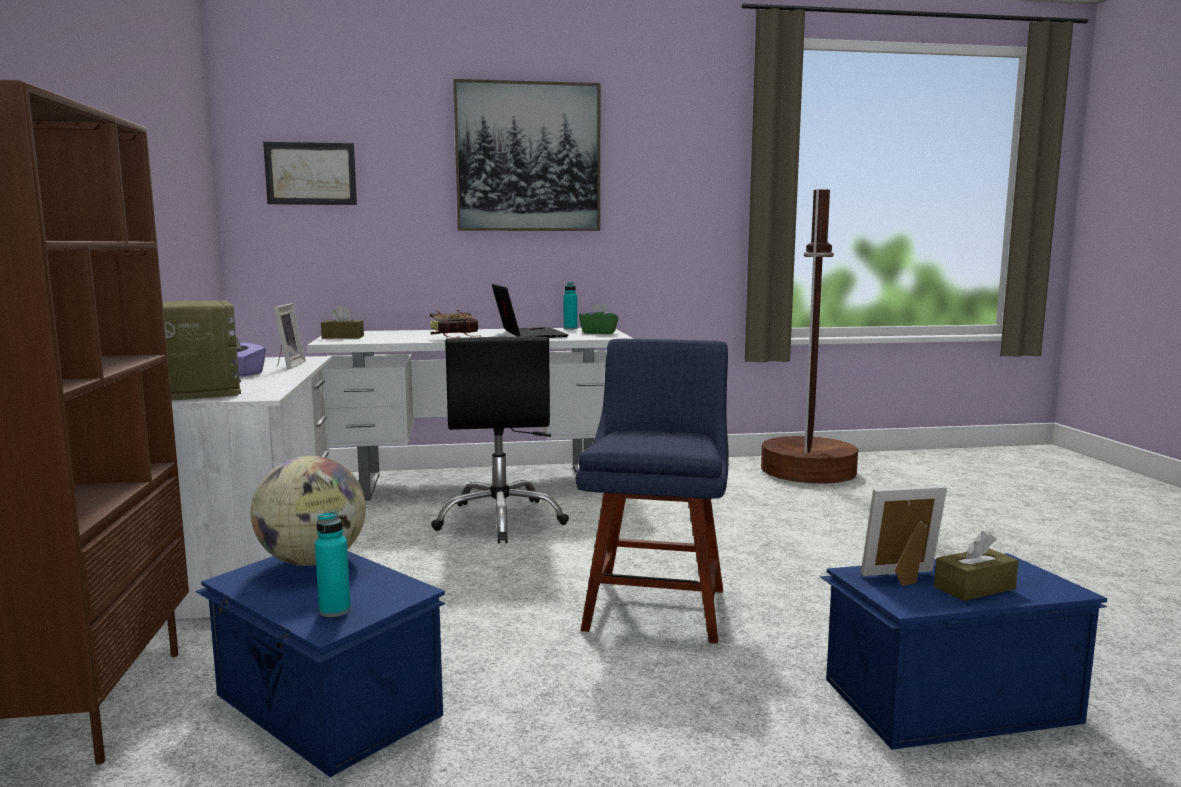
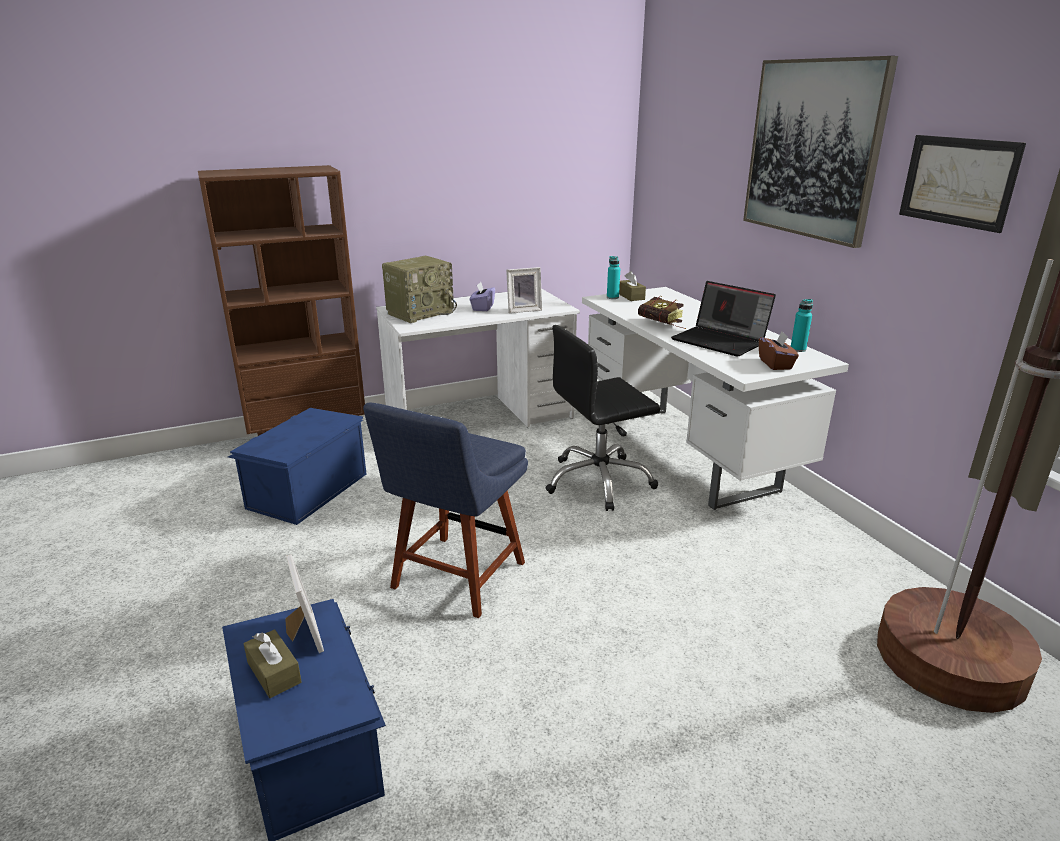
camera: 75 degrees right, 15 degrees up
(311, 173) = (675, 152): picture -> picture (958, 181)
(312, 561) = (327, 423): globe -> none
(335, 610) = (266, 443): turquoise bottle -> turquoise bottle (612, 297)
(528, 334) = (721, 341): laptop -> laptop turned 75 degrees clockwise
(599, 333) = (775, 364): green tissue box -> brown tissue box
(657, 605) = (455, 579): blue chair -> blue chair turned 120 degrees clockwise

